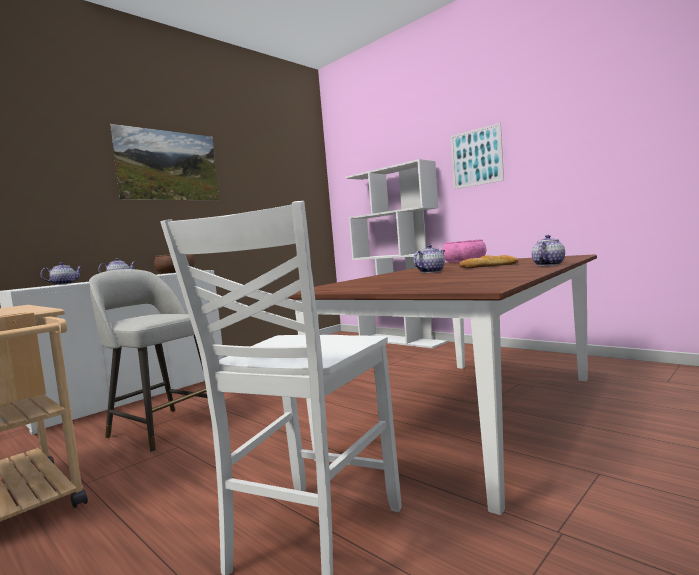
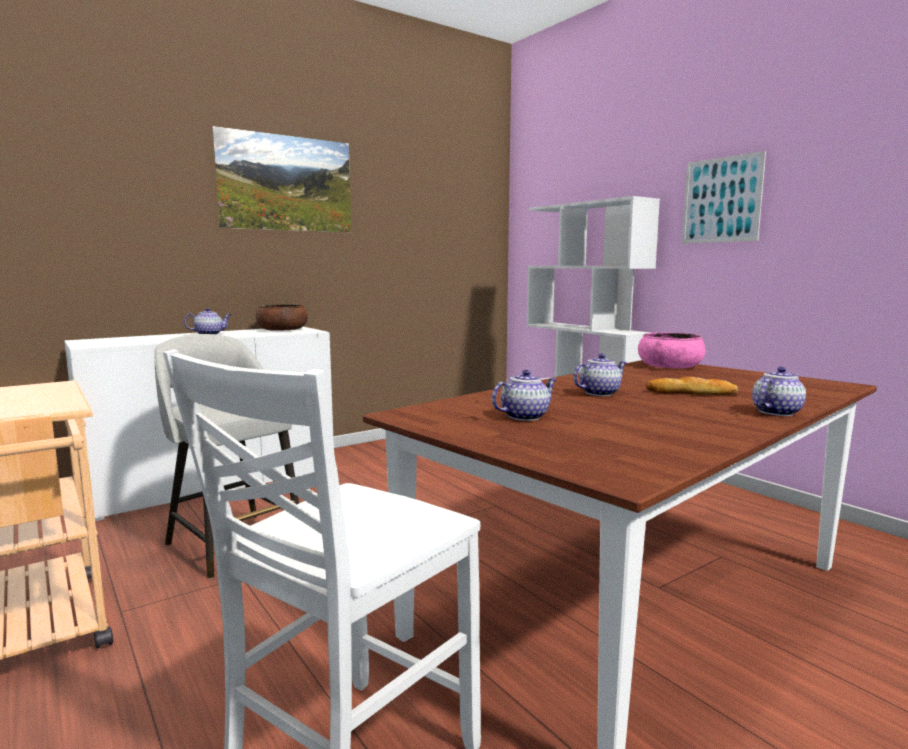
camera: 10 degrees right, 5 degrees up
(64, 284) = (142, 337): teapot -> teapot (525, 416)

